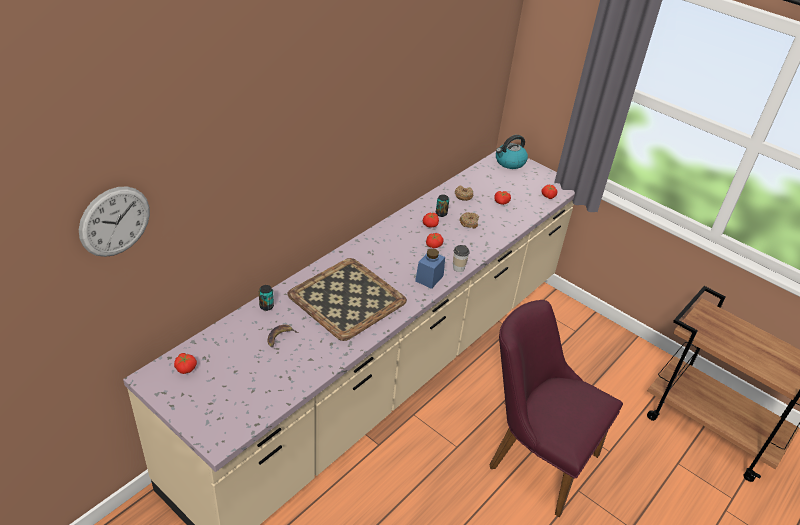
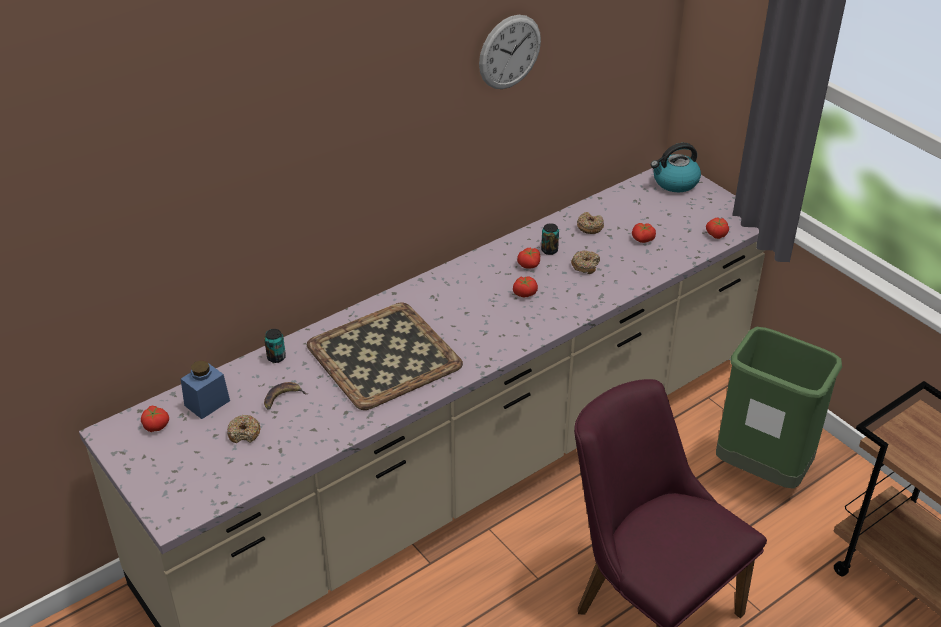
camera: 15 degrees right, 0 degrees up
(115, 221) = (63, 233): wall clock -> wall clock (510, 52)
(258, 367) = (244, 433): none -> donut
(429, 278) = (504, 338): blue jar -> blue jar (207, 403)
(458, 268) = (549, 327): cup -> none
(583, 354) = (761, 471): none -> green trash can

